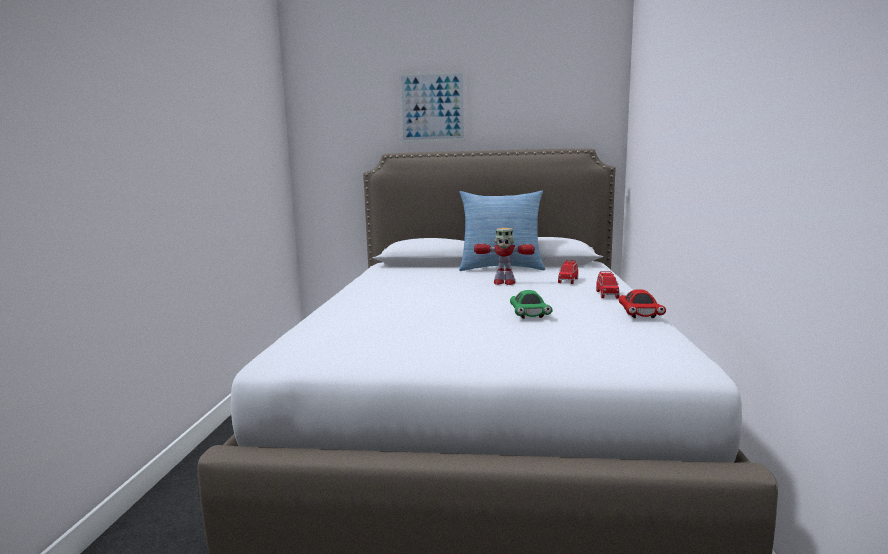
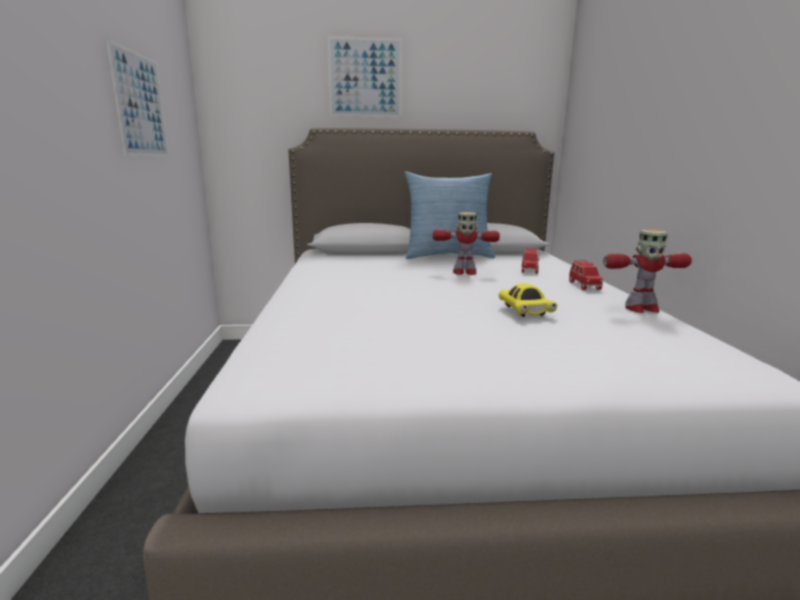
camera: 10 degrees left, 5 degrees up
(236, 145) = (141, 105): none -> picture
(529, 314) = (524, 311): green toy car -> yellow toy car
(639, 314) = (641, 308): red toy car -> toy robot

